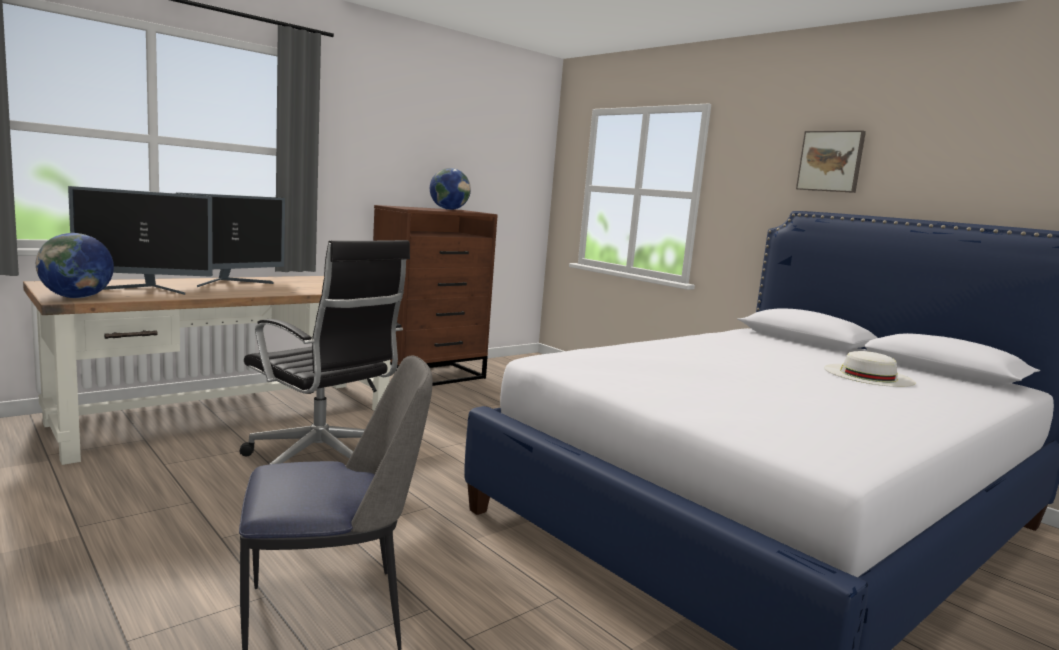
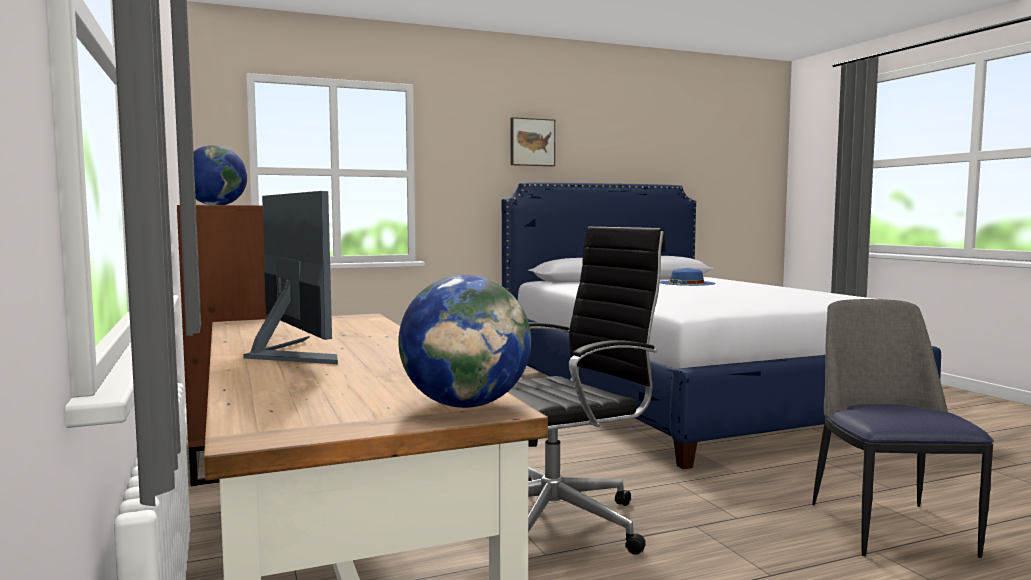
camera: 70 degrees left, 5 degrees down
(145, 290) = (370, 381): monitor -> none
(868, 375) = (686, 283): white hat -> blue hat

